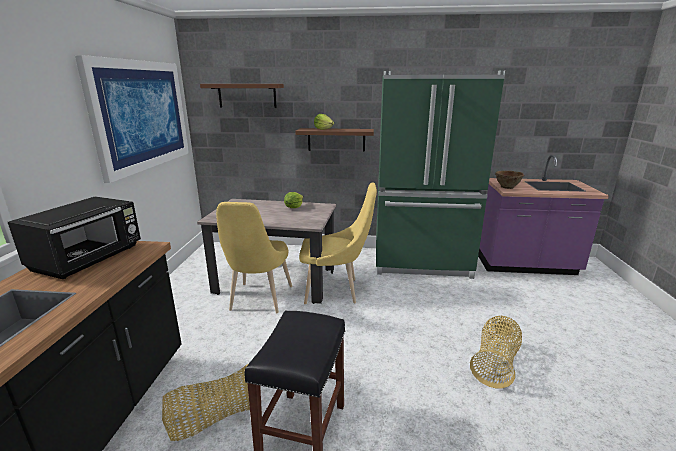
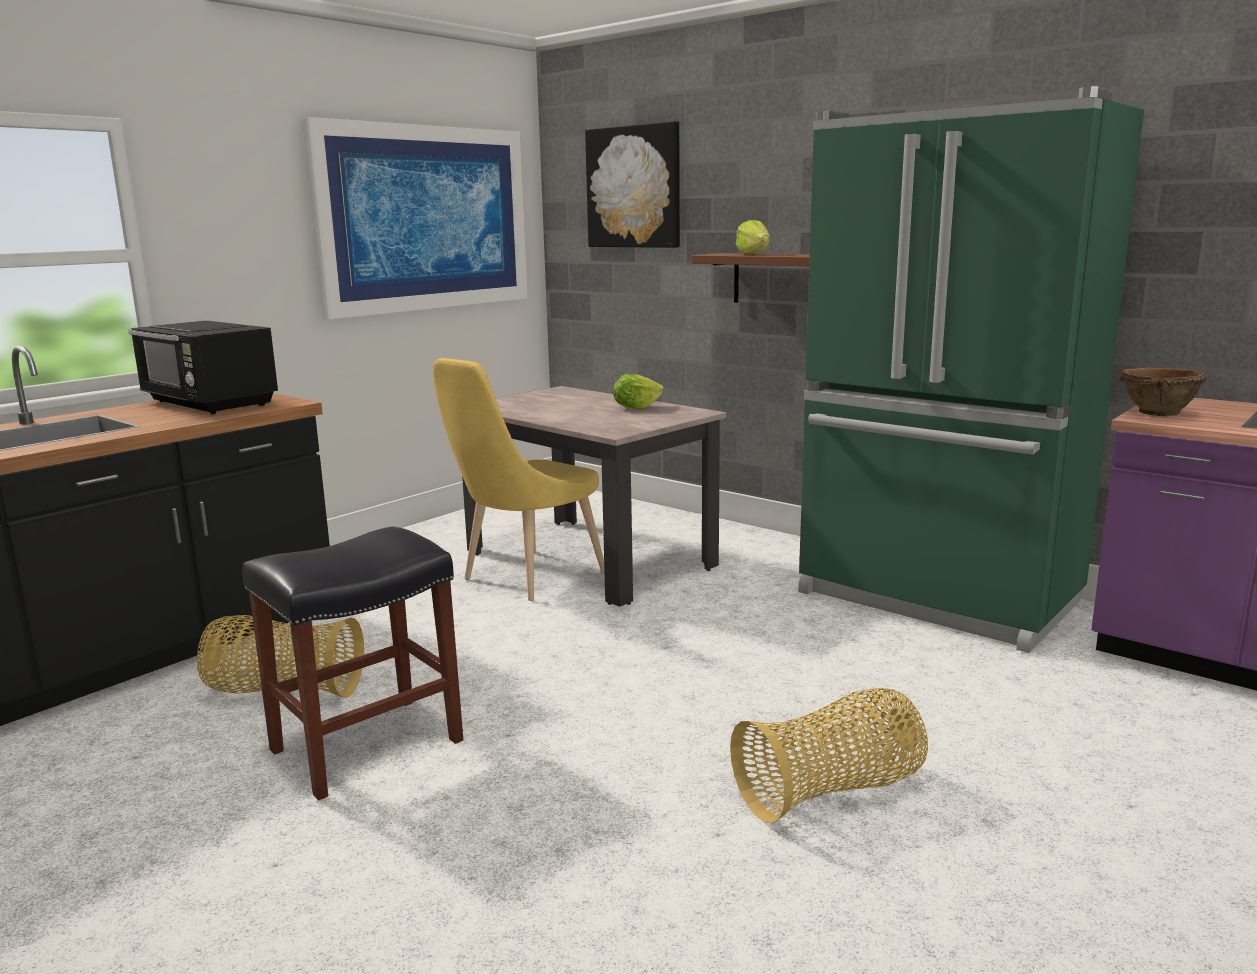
camera: 35 degrees right, 5 degrees down
(89, 259) = (209, 404): black microwave -> black microwave turned 75 degrees clockwise
(247, 95) = (634, 187): brown shelf -> picture
(336, 291) = (676, 597): yellow chair -> none

